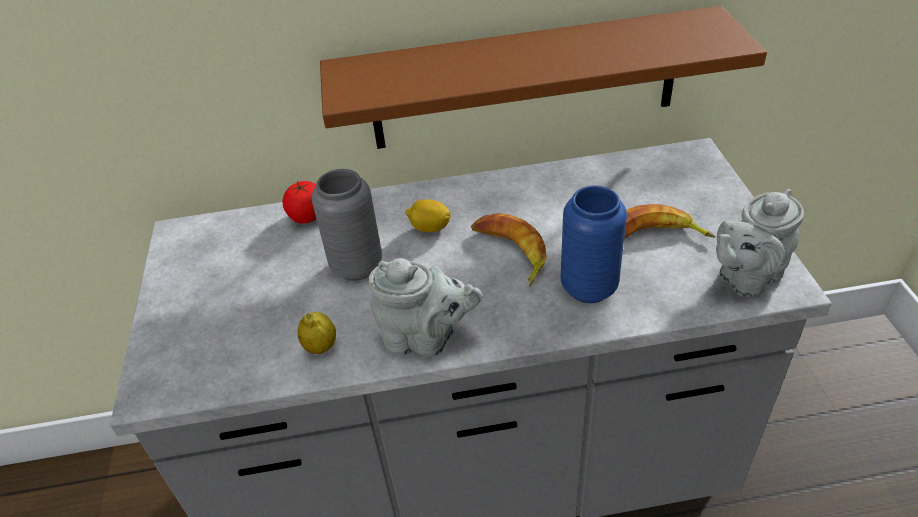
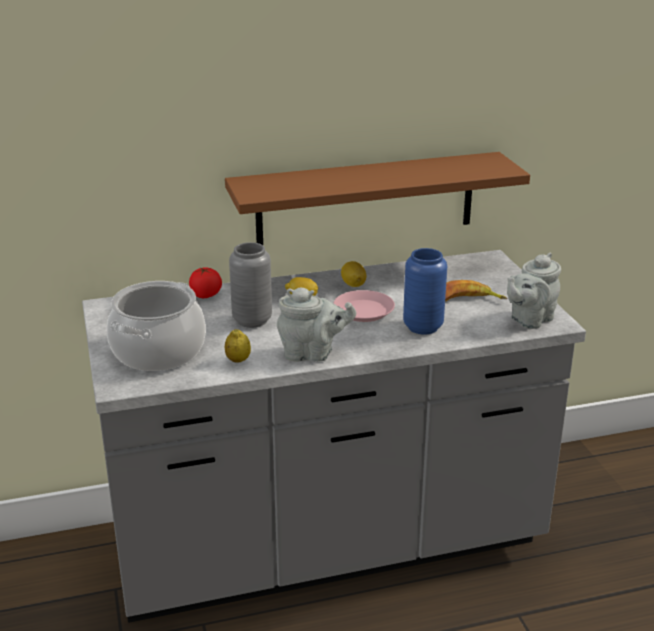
camera: 10 degrees left, 15 degrees down
(221, 324) = (159, 351): none -> cooking pot
(503, 201) = (353, 284): none -> lemon
(509, 252) = (363, 311): banana -> pink plate

